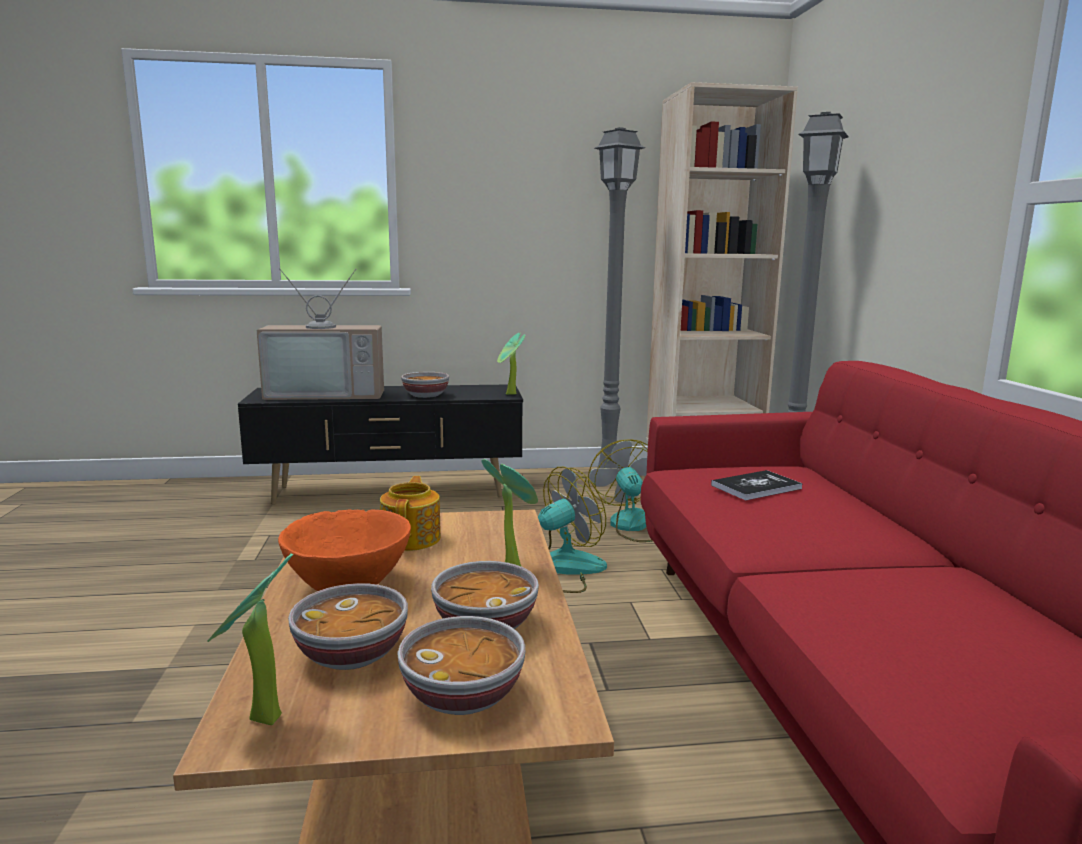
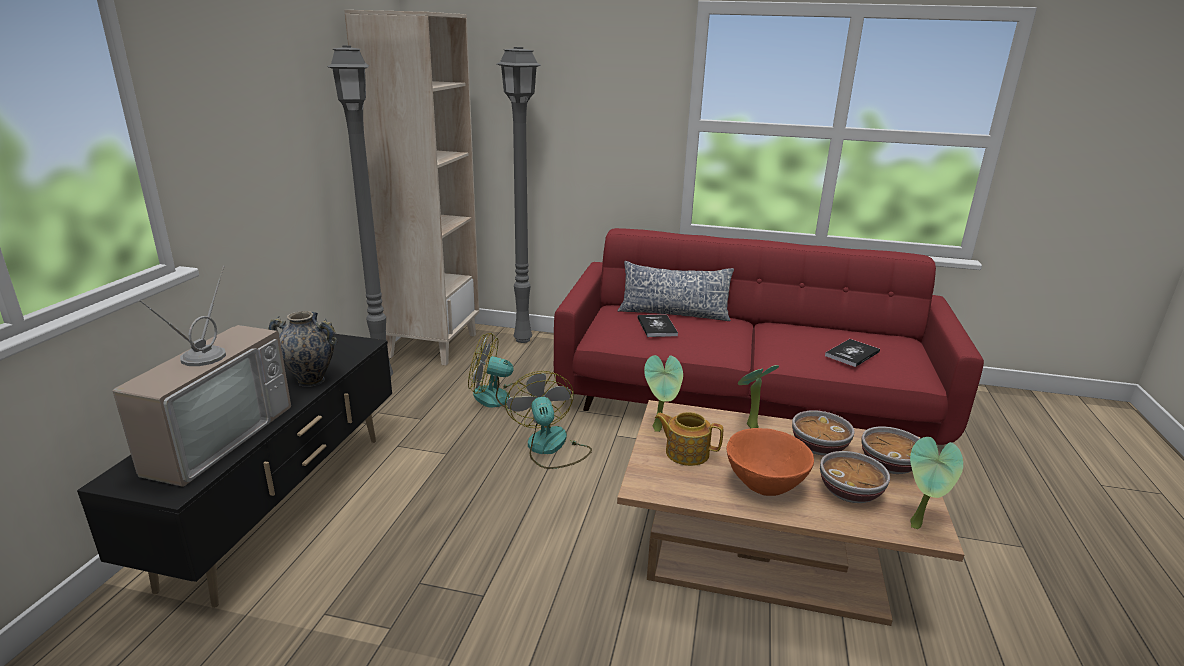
camera: 70 degrees left, 10 degrees up
(425, 395) = (311, 380): bowl -> vase
(510, 394) = (363, 341): potted plant -> potted plant (660, 429)
(837, 495) = (673, 313): none -> pillow
(927, 644) = (852, 354): none -> book

